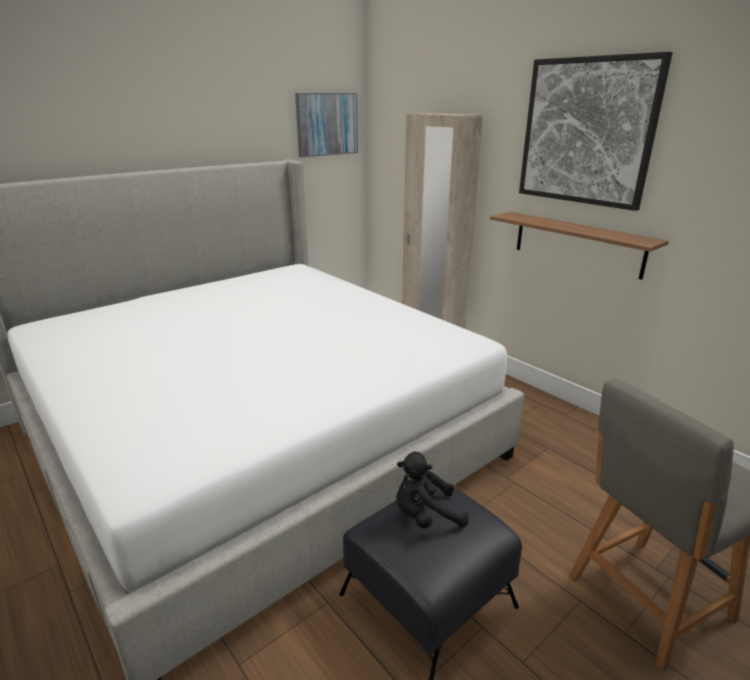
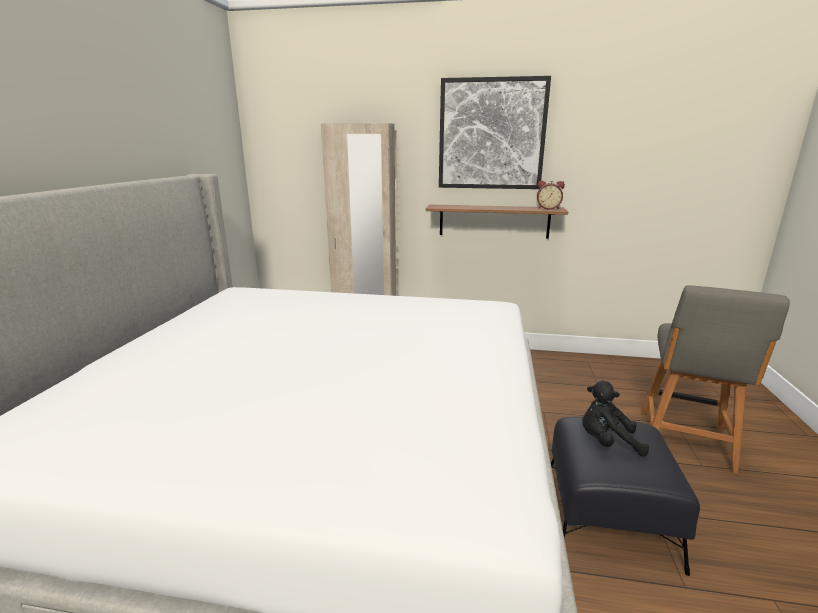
camera: 40 degrees left, 5 degrees down
(327, 124) = (215, 136): picture -> none
(425, 516) = (607, 442): black plush toy -> black plush toy turned 60 degrees clockwise
(637, 238) = (548, 208): none -> alarm clock

